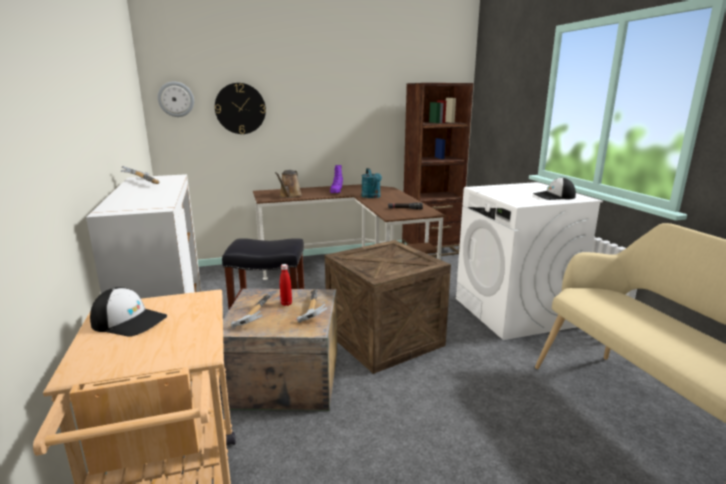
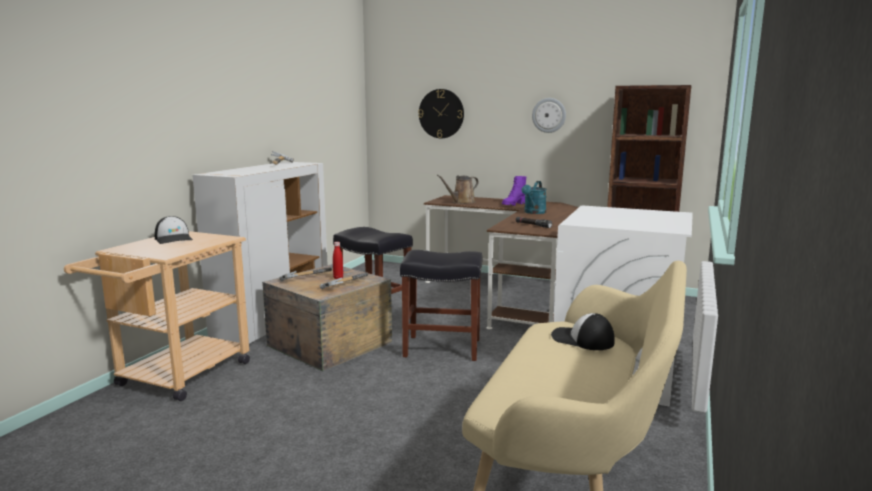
camera: 40 degrees right, 5 degrees down
(176, 99) = (389, 104): wall clock -> wall clock (549, 115)
(384, 340) = (441, 348): crate -> black stool
(554, 196) = (643, 224): cap -> cap (582, 339)

